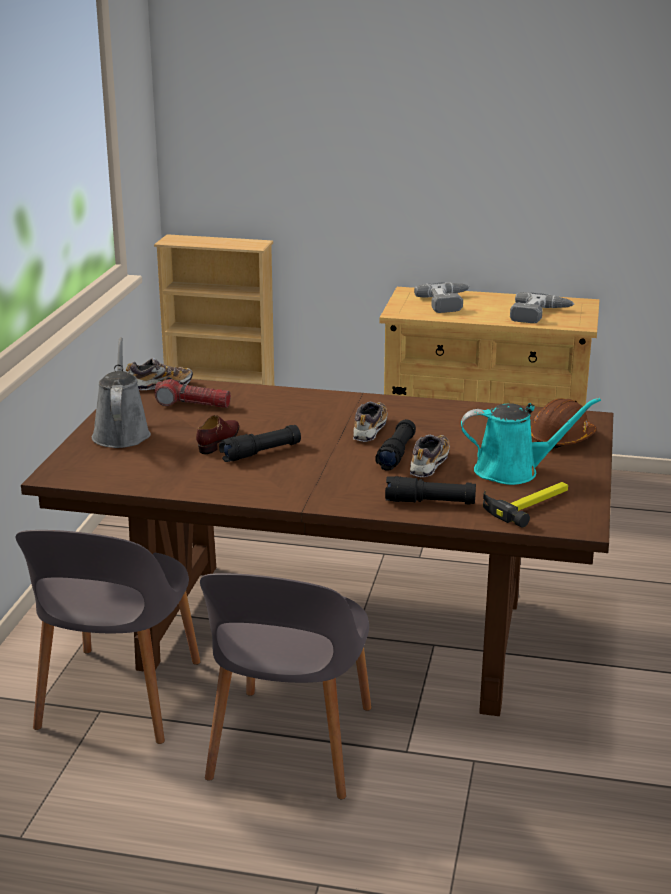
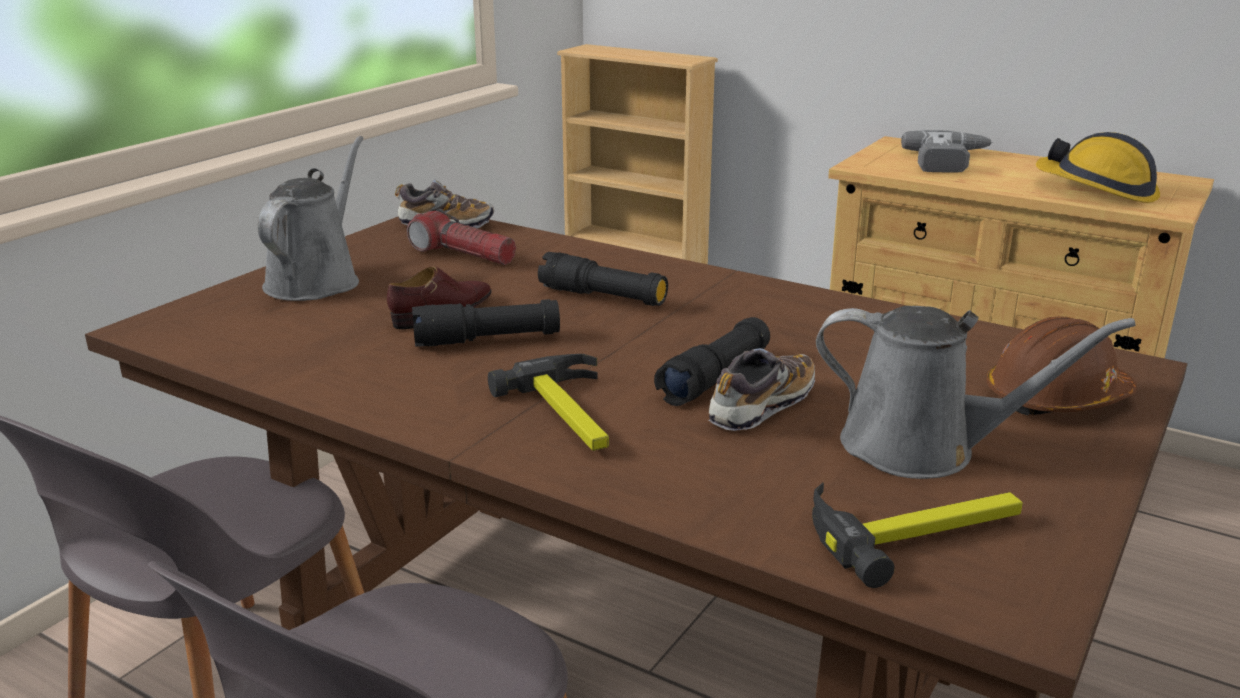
camera: 20 degrees right, 0 degrees up
(340, 482) = (571, 415): none -> hammer
(369, 430) = (700, 329): shoe -> none
(430, 502) = (708, 486): black flashlight -> black flashlight (603, 297)
(513, 471) = (922, 448): turquoise watering can -> grey watering can
(540, 315) = (1097, 190): power drill -> hard hat

